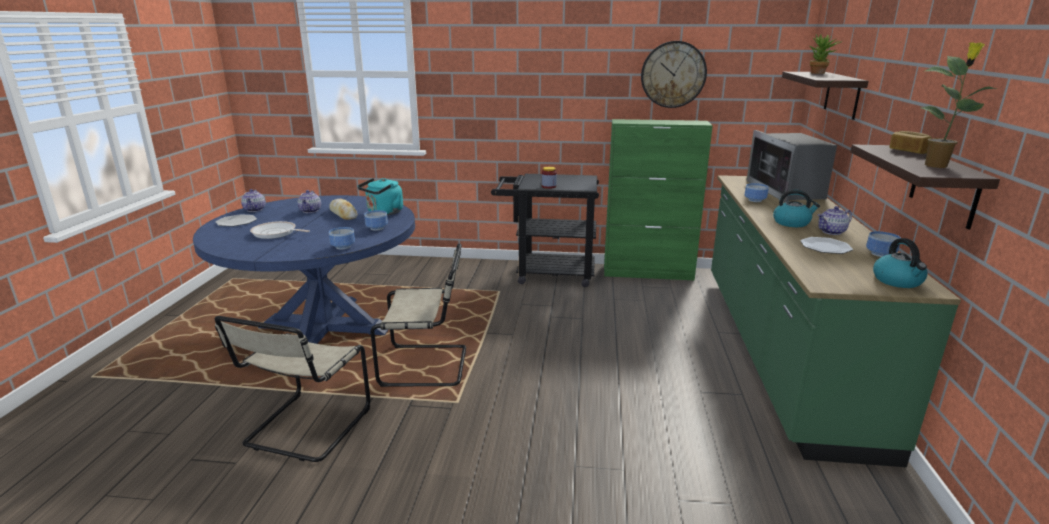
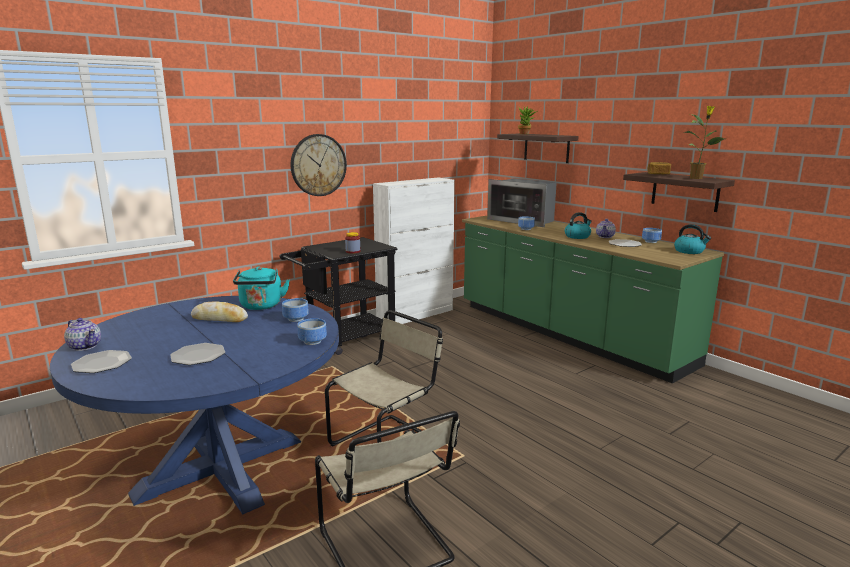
camera: 45 degrees left, 5 degrees down
(276, 233) = (198, 356): frying pan -> plate
(310, 211) = (169, 327): teapot -> none
(648, 273) = (416, 314): green cabinet -> white cabinet
(673, 74) = (411, 141): wall clock -> wall clock (318, 165)

